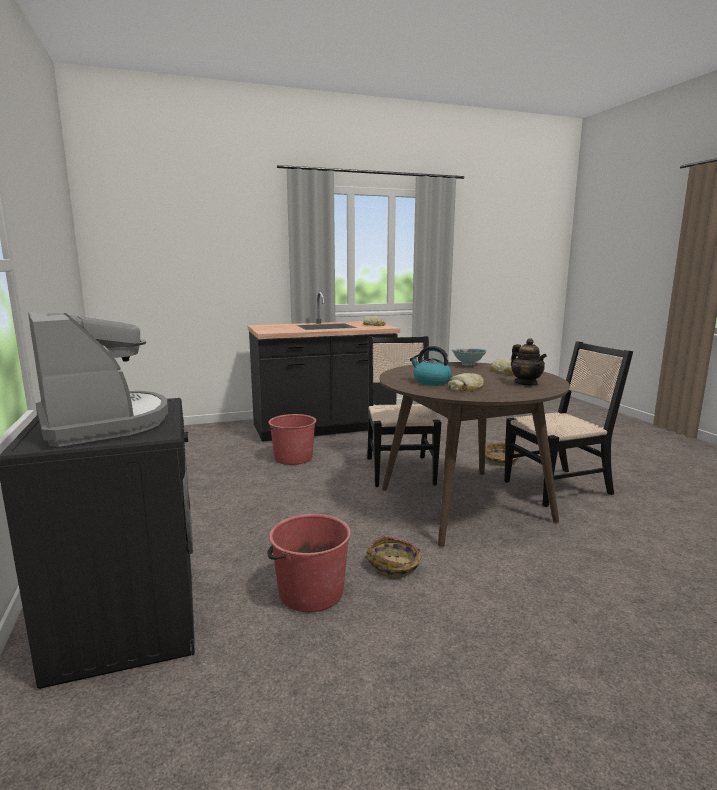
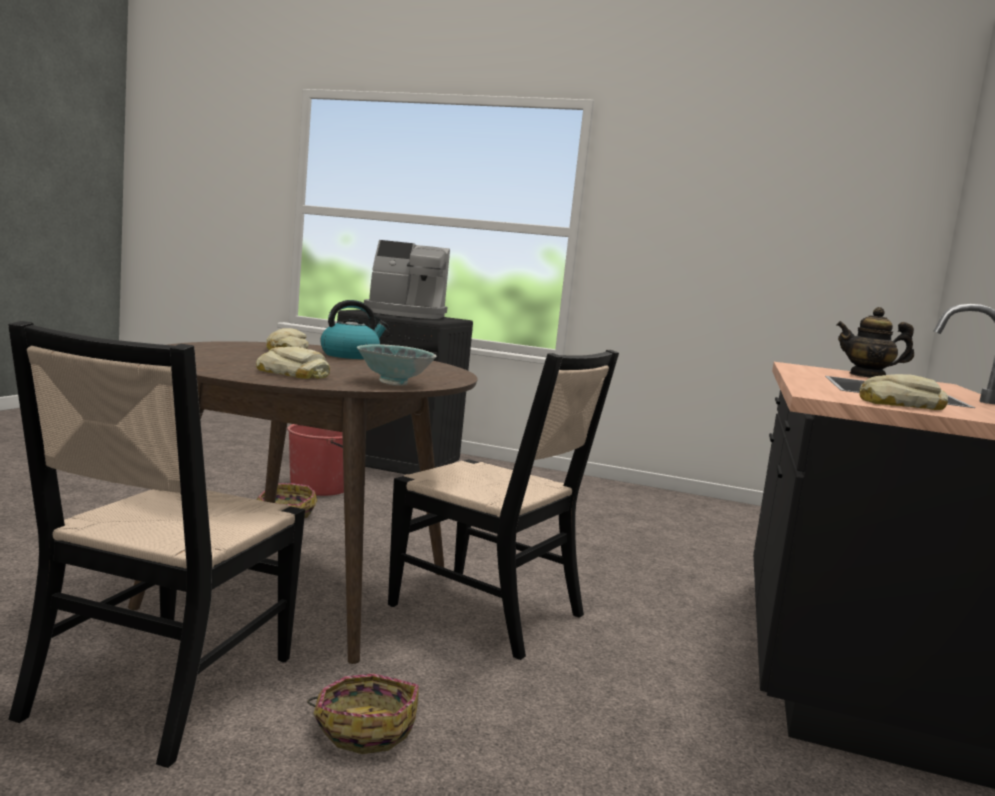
camera: 125 degrees right, 5 degrees down
(293, 458) = (653, 575): red bucket -> none
(526, 384) = (217, 357): teapot -> teapot (867, 376)

